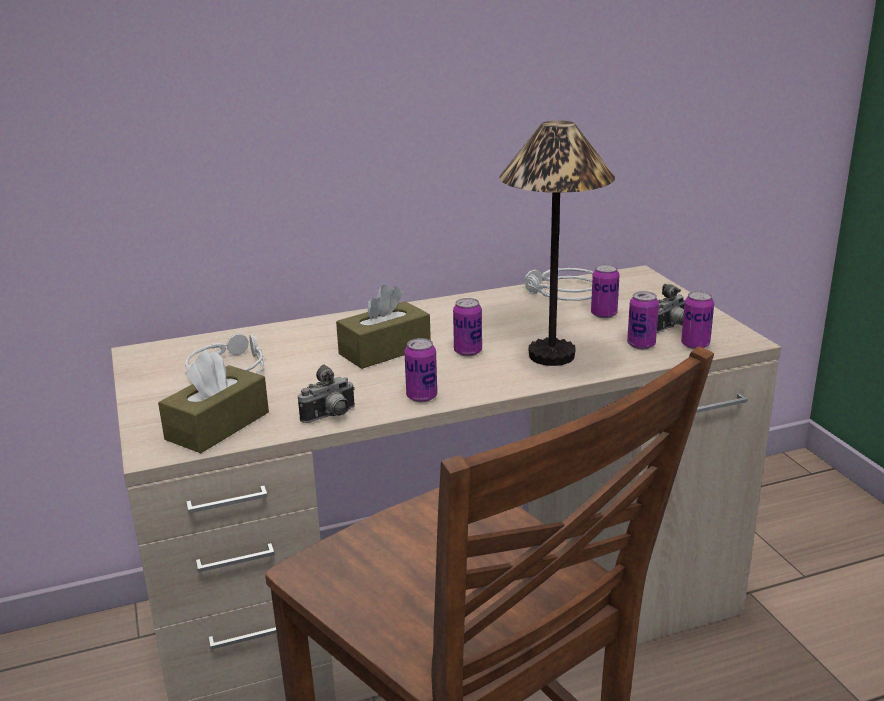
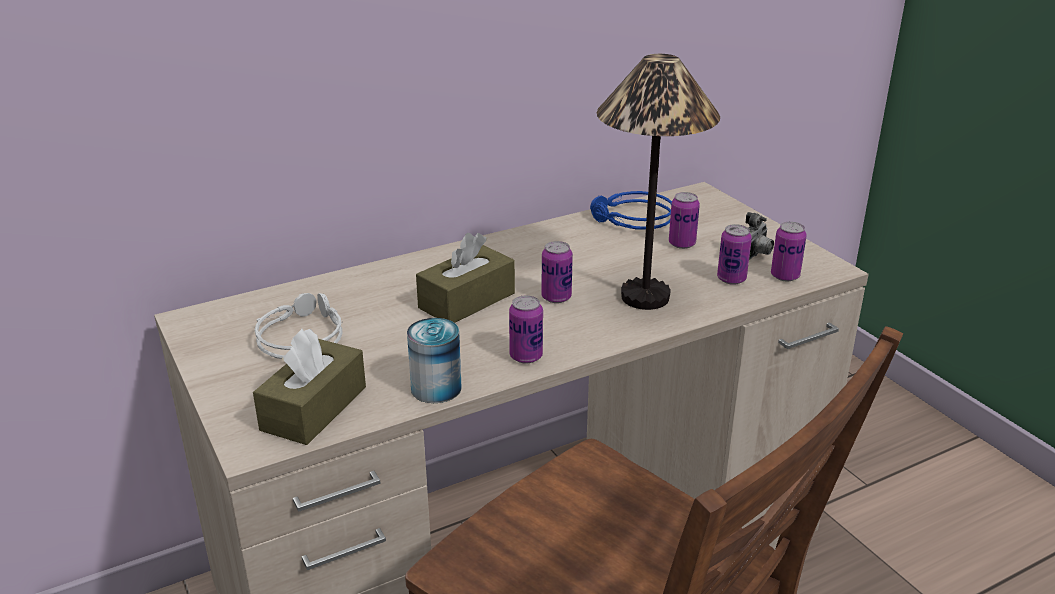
camera: 10 degrees left, 5 degrees up
(330, 417) = (436, 388): camera -> can
(563, 293) = (631, 220): grey headphones -> blue headphones

